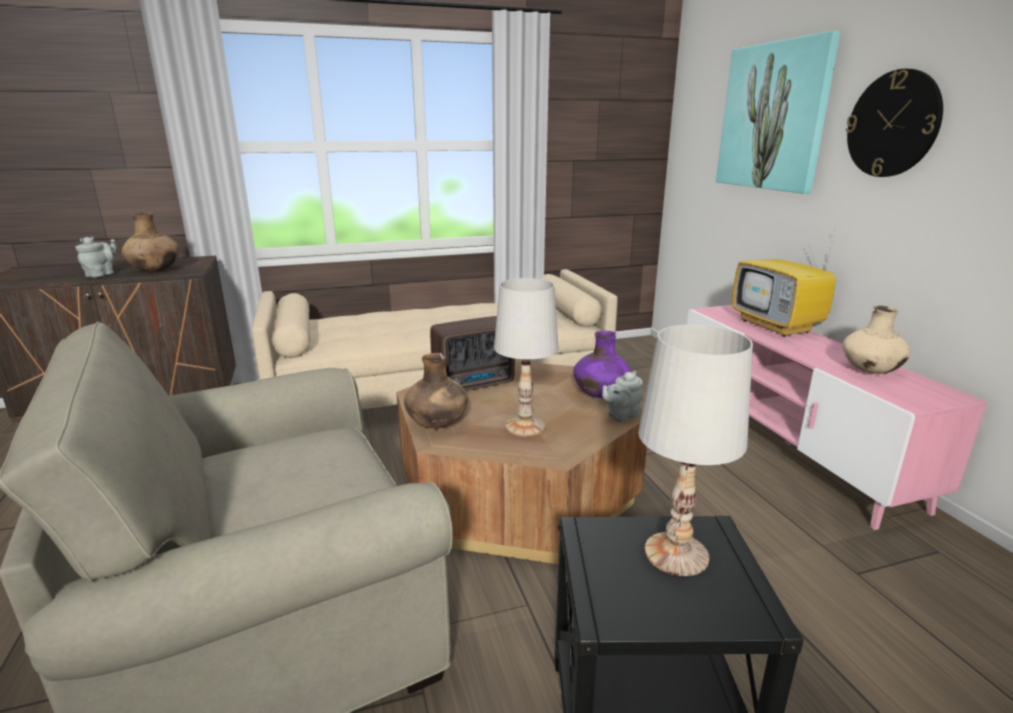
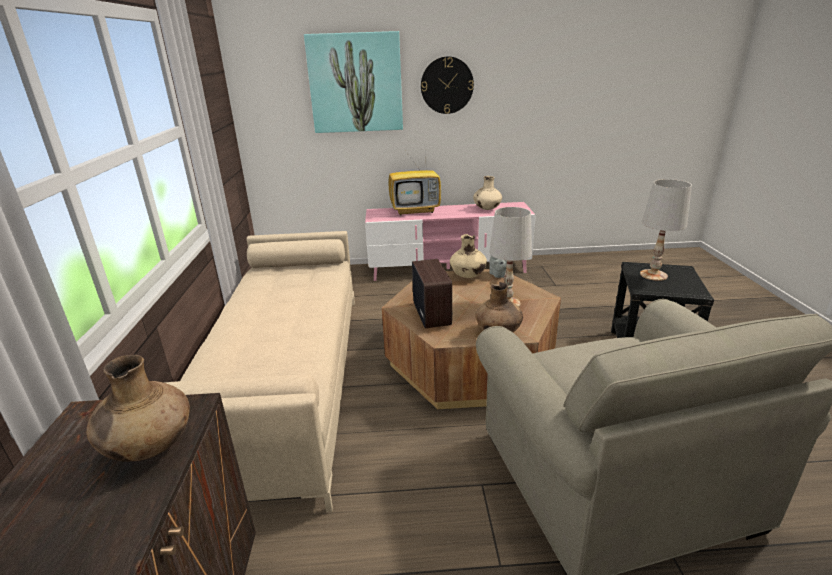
camera: 75 degrees left, 5 degrees up
(102, 274) = (112, 517): grey teapot -> none
(600, 395) = (468, 276): purple vase -> beige vase

